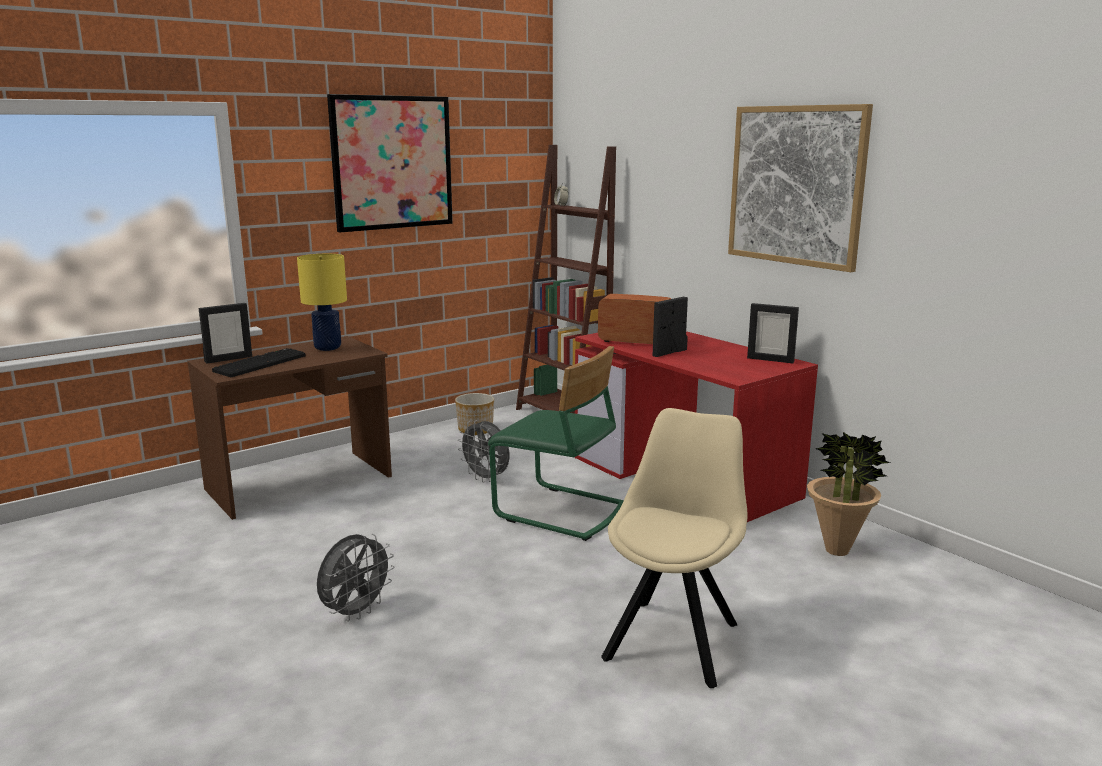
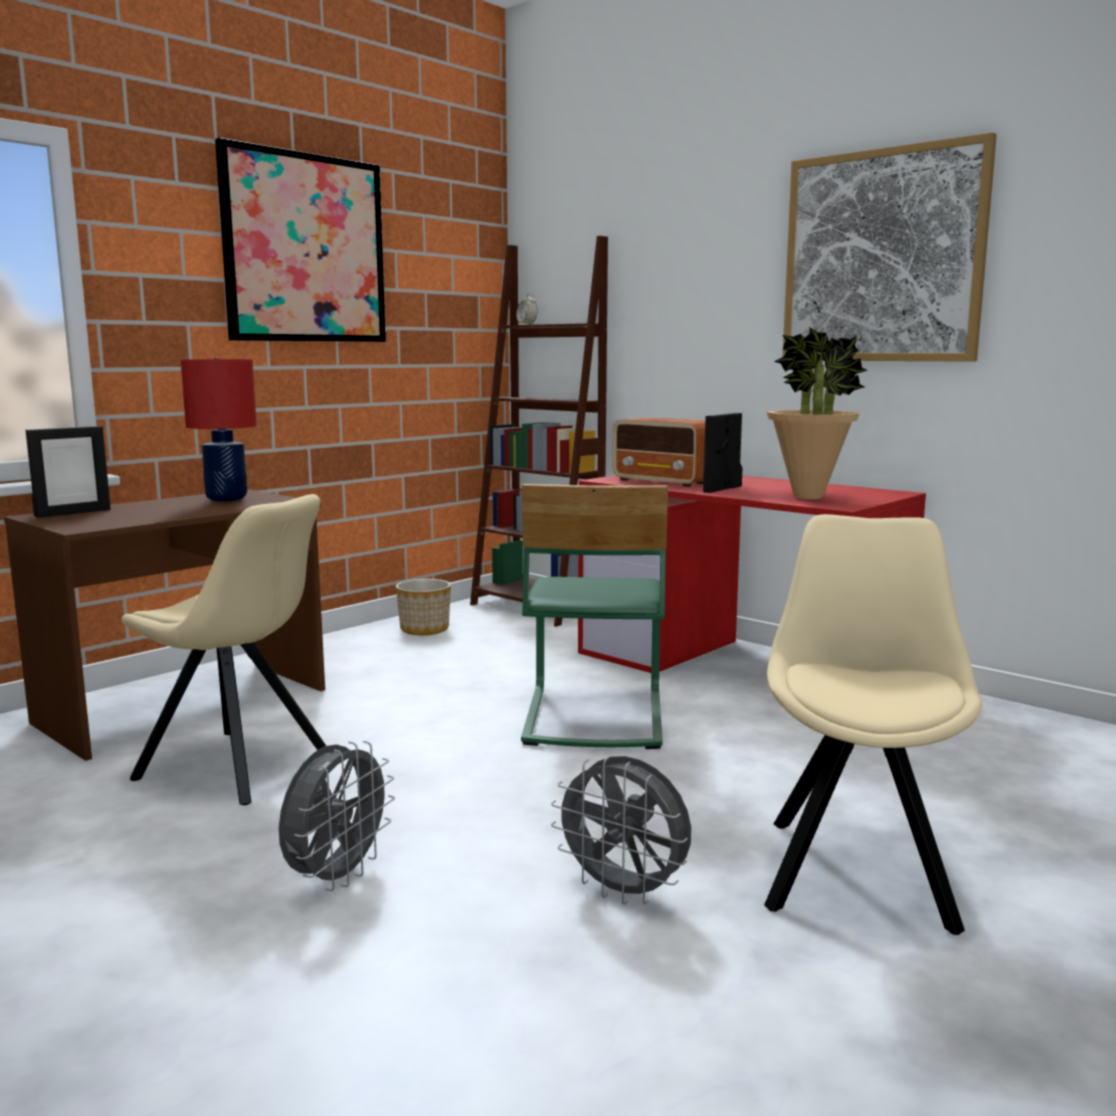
camera: 10 degrees left, 5 degrees down
(260, 363) = (127, 515): keyboard -> none
(319, 531) = (236, 766): none -> beige chair
(328, 349) = (227, 500): yellow table lamp -> red table lamp
(486, 478) = (467, 684): grey fan -> grey fan (624, 892)
(559, 512) = (592, 717): green chair -> green chair turned 75 degrees clockwise
(634, 341) = (663, 482): radio -> radio turned 150 degrees counterclockwise
(770, 359) = (861, 491): picture frame -> none
(837, 550) = (996, 737): potted plant -> potted plant (808, 497)

